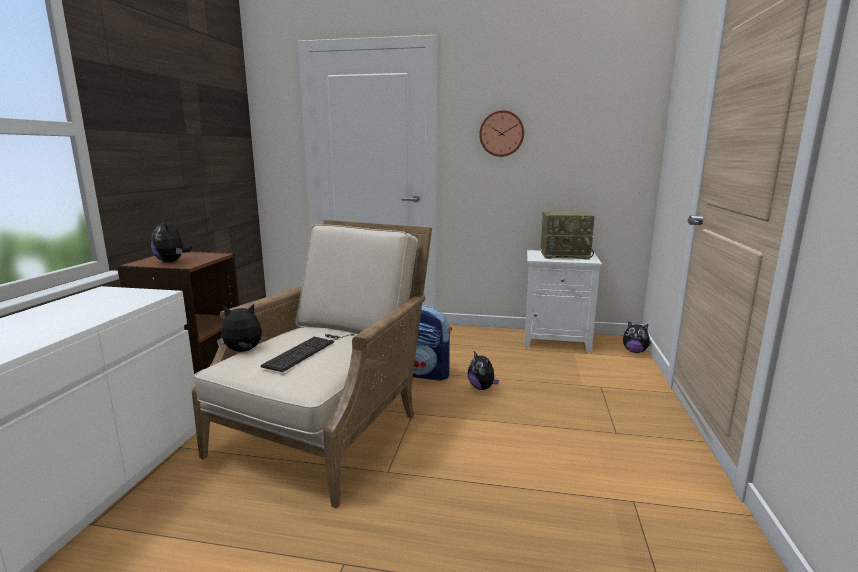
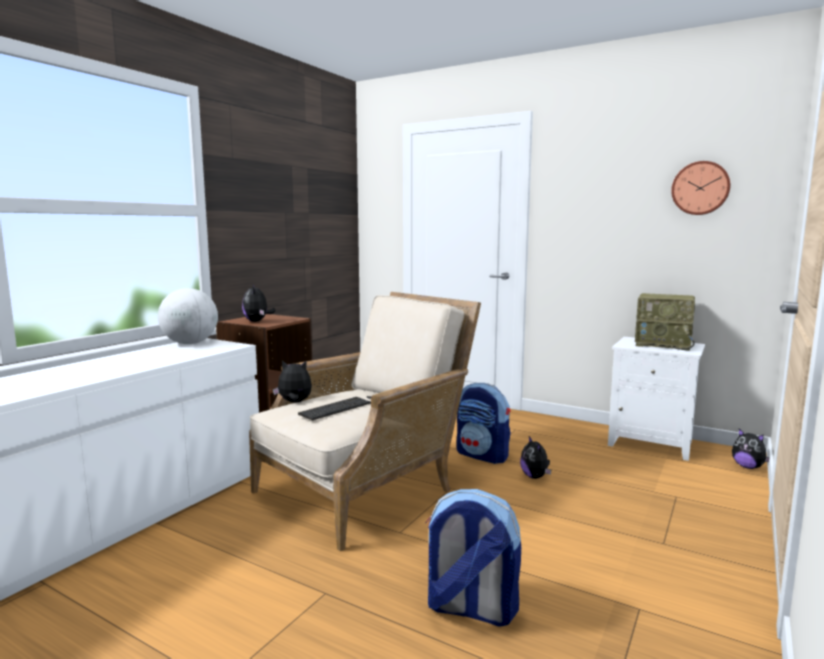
camera: 20 degrees right, 5 degrees down
(93, 296) = (190, 343): none -> globe
(497, 541) = (470, 609): none -> backpack
(501, 134) = (597, 209): wall clock -> wall clock (700, 188)

